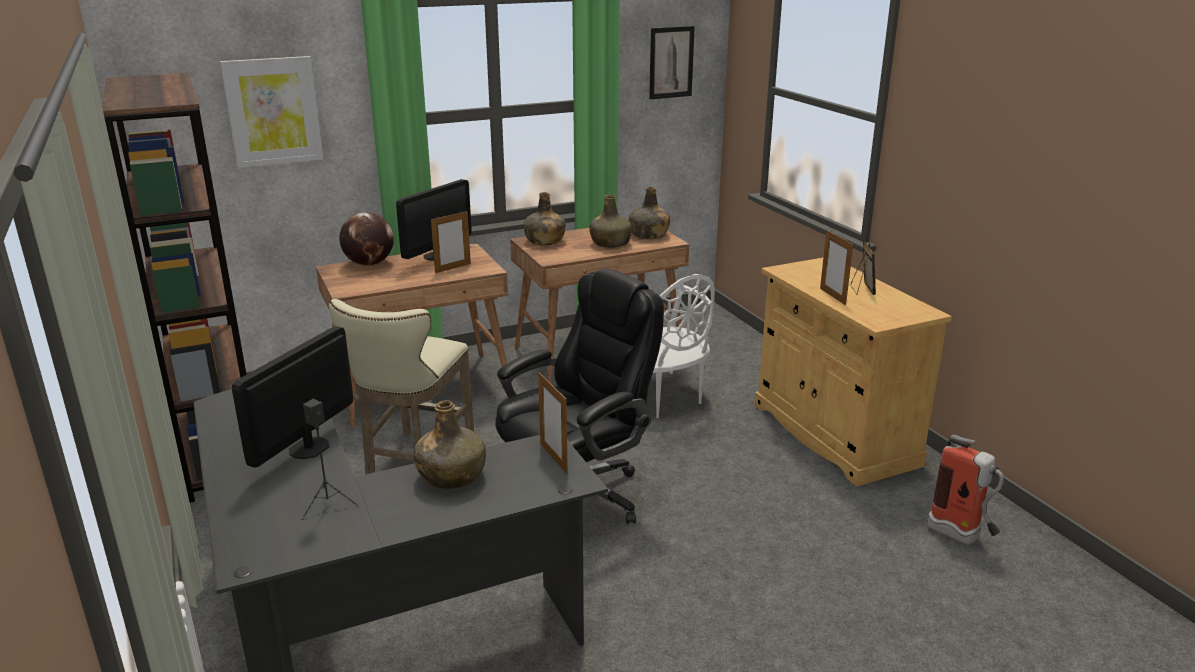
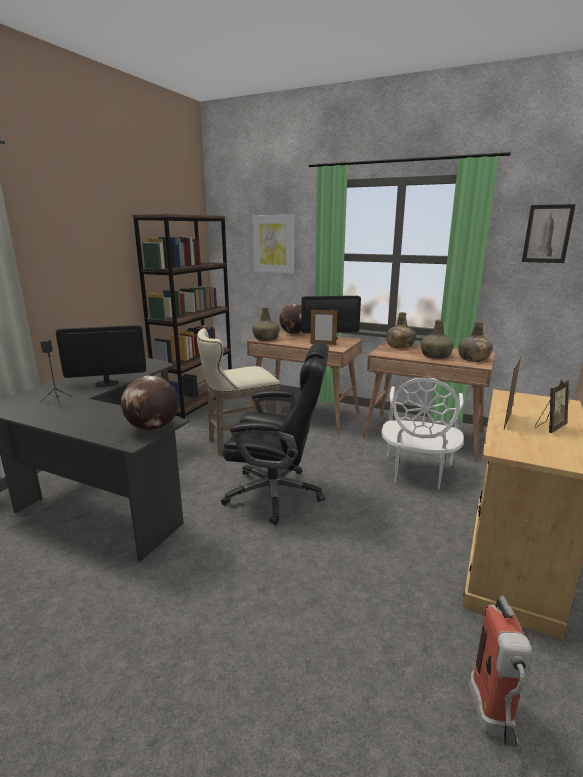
camera: 50 degrees right, 5 degrees down
(451, 476) = (108, 414): green bottle -> green bottle (266, 339)
(553, 458) = (153, 428): picture frame -> globe

